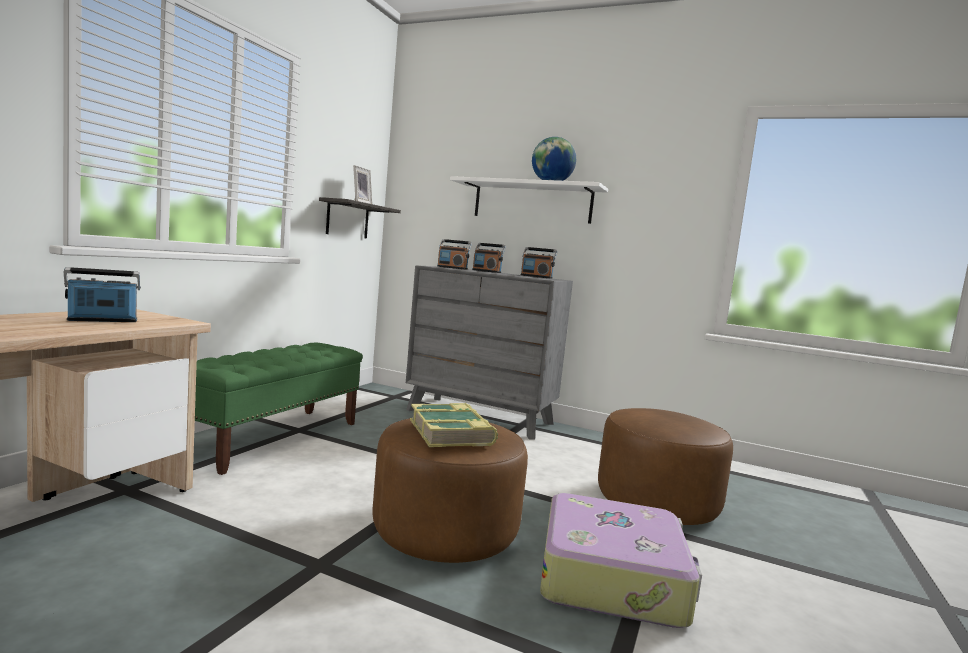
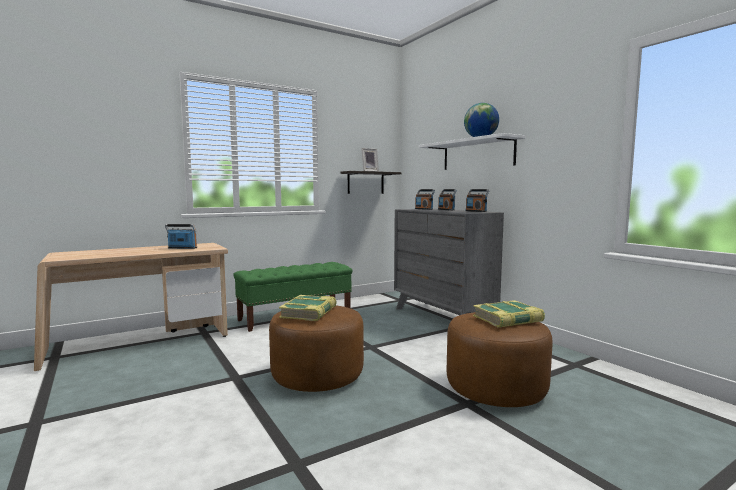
camera: 35 degrees right, 0 degrees up
(613, 577) = (382, 420): suitcase -> none
(676, 417) = (508, 319): none -> book

